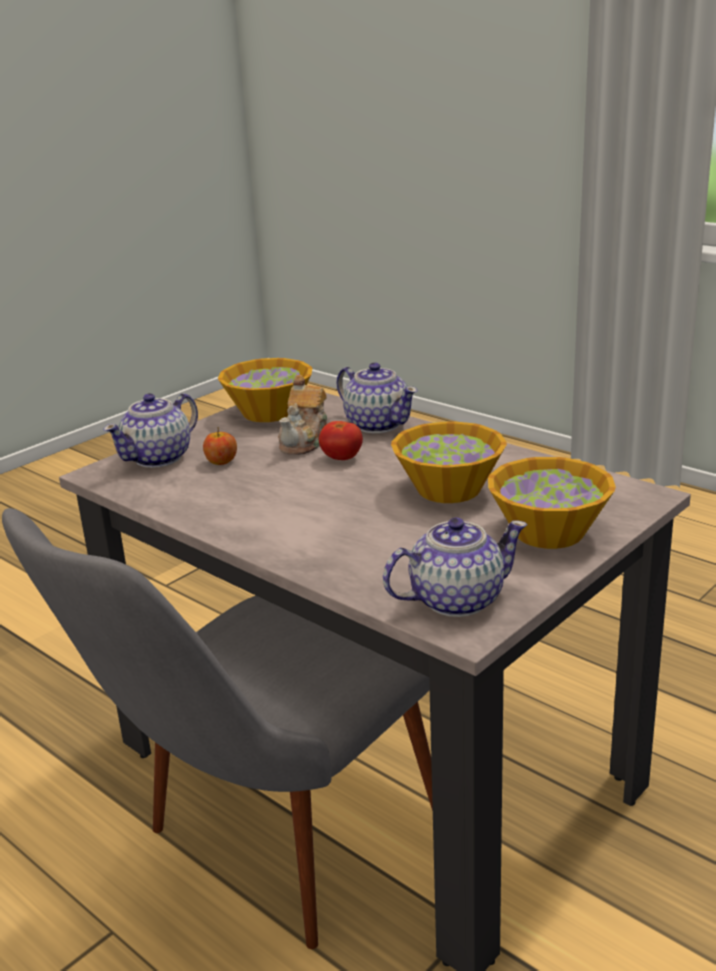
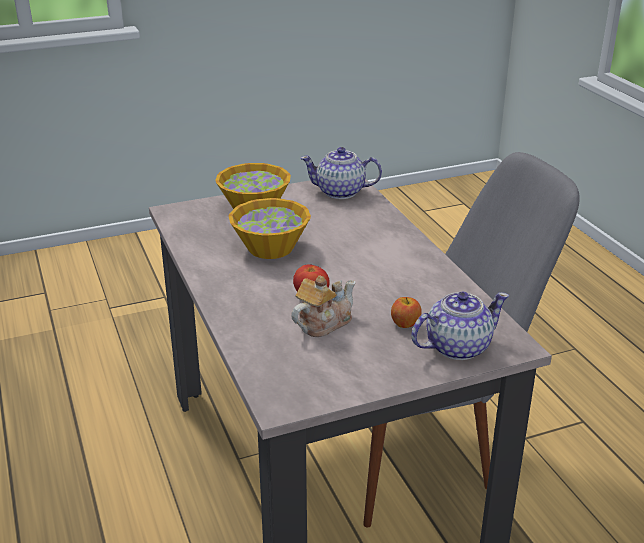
camera: 155 degrees left, 5 degrees up
(268, 412) = (325, 378): bowl -> none
(377, 424) = (247, 324): teapot -> none

